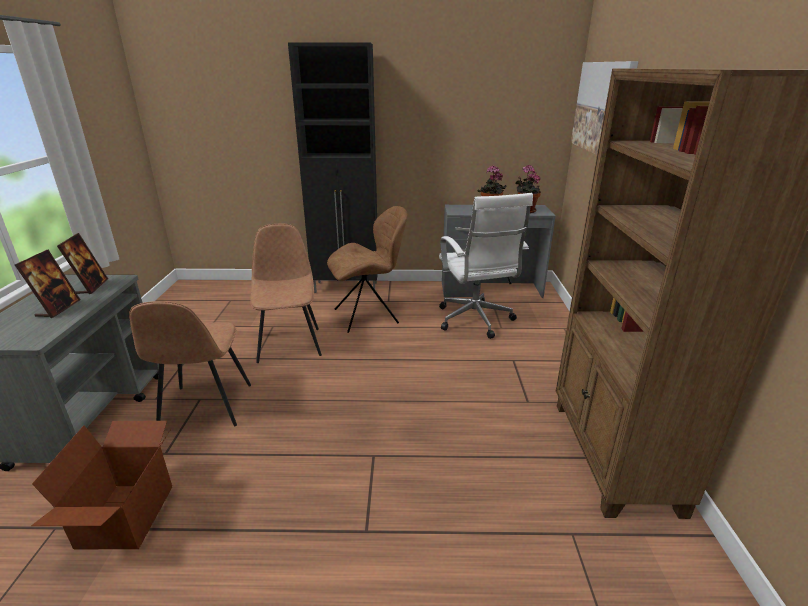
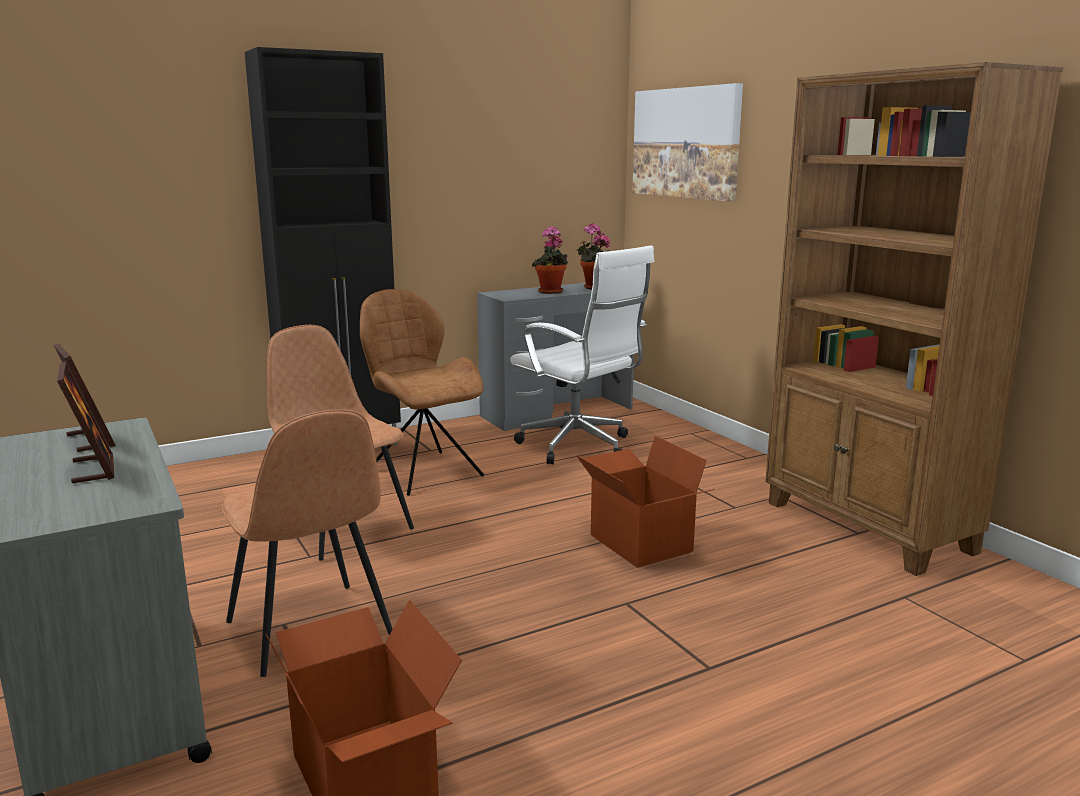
camera: 30 degrees left, 10 degrees down
(368, 316) = (423, 471): brown chair -> brown chair turned 75 degrees counterclockwise
(431, 410) = (639, 543): none -> cardboard box

